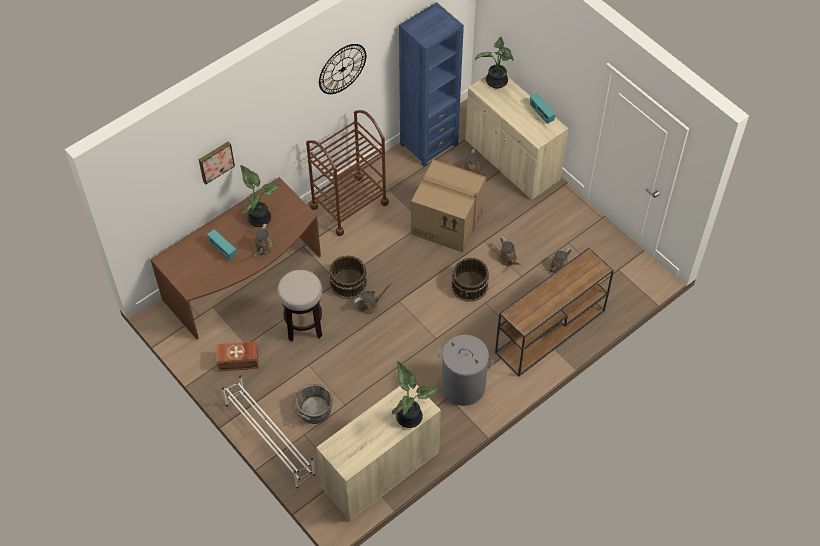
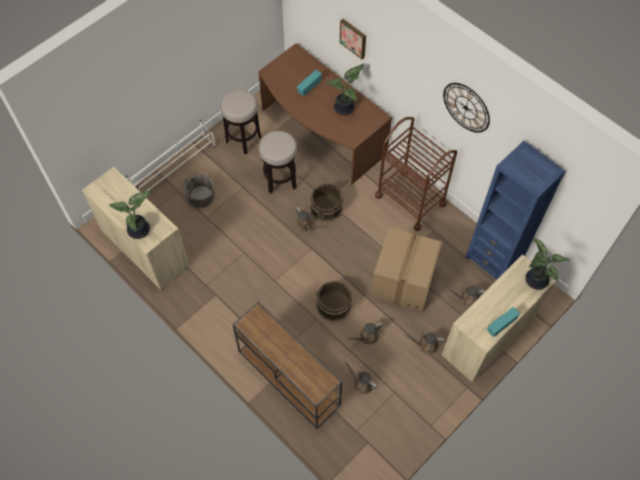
camera: 85 degrees right, 5 degrees up
(239, 361) = (243, 139): brown storage box -> stool
(263, 249) = (313, 115): brown watering can -> brown watering can (426, 345)
(463, 386) = (226, 305): grey laundry basket -> none

